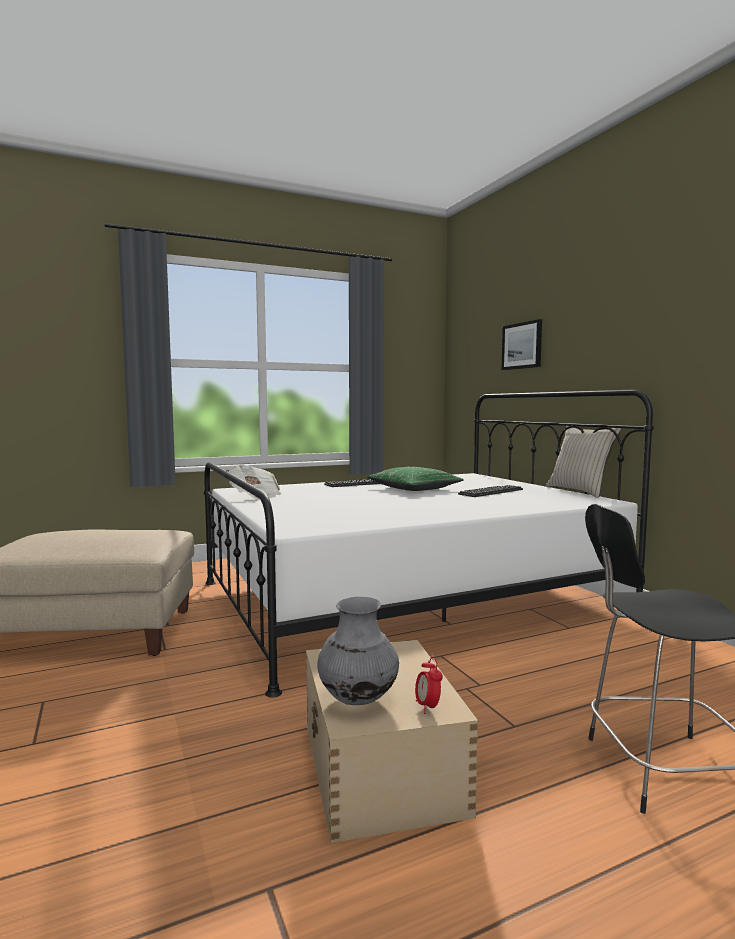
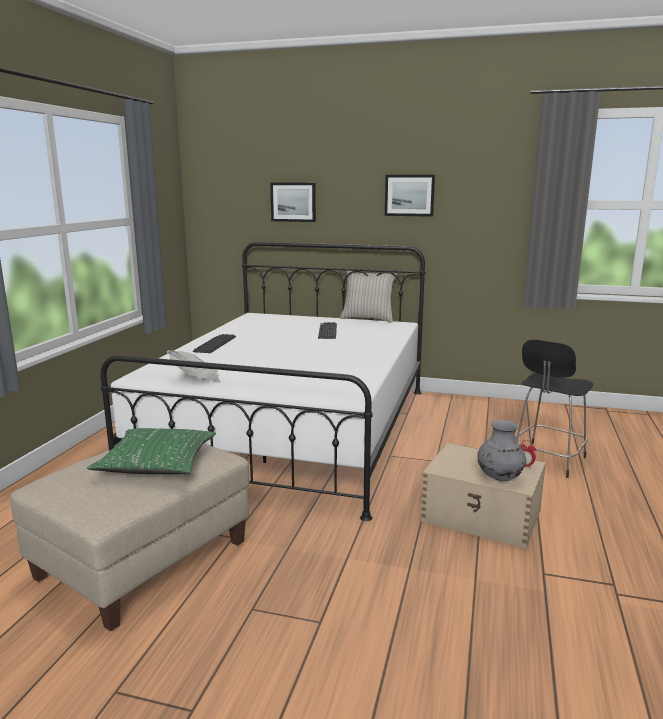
camera: 50 degrees left, 10 degrees up
(414, 488) = (272, 339): green pillow -> green pillow (157, 463)
(640, 317) = (409, 195): none -> picture

